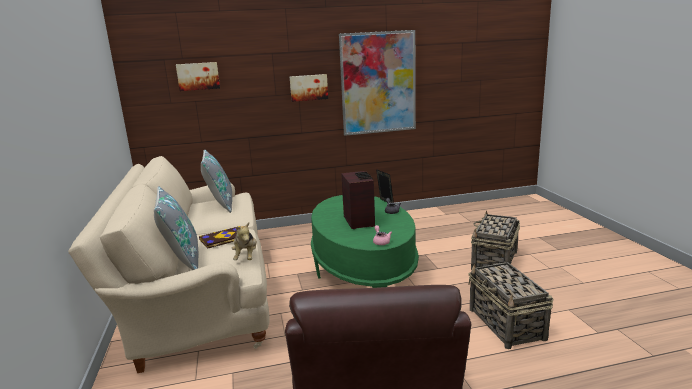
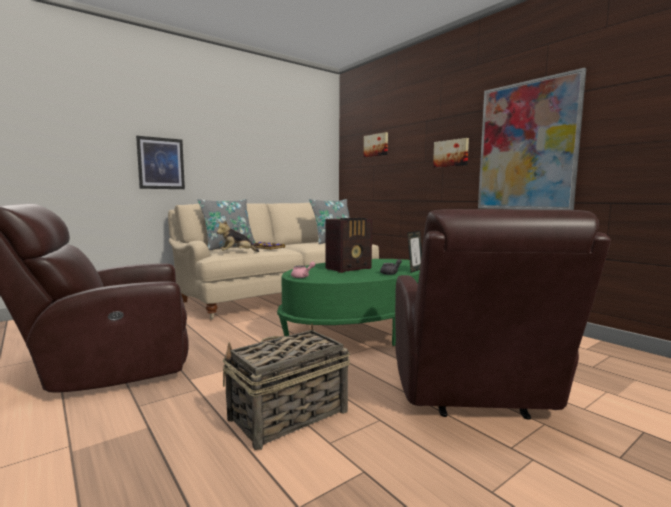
camera: 65 degrees right, 10 degrees down
(36, 169) = (161, 163): none -> picture
(494, 261) = (471, 394): basket -> brown armchair

